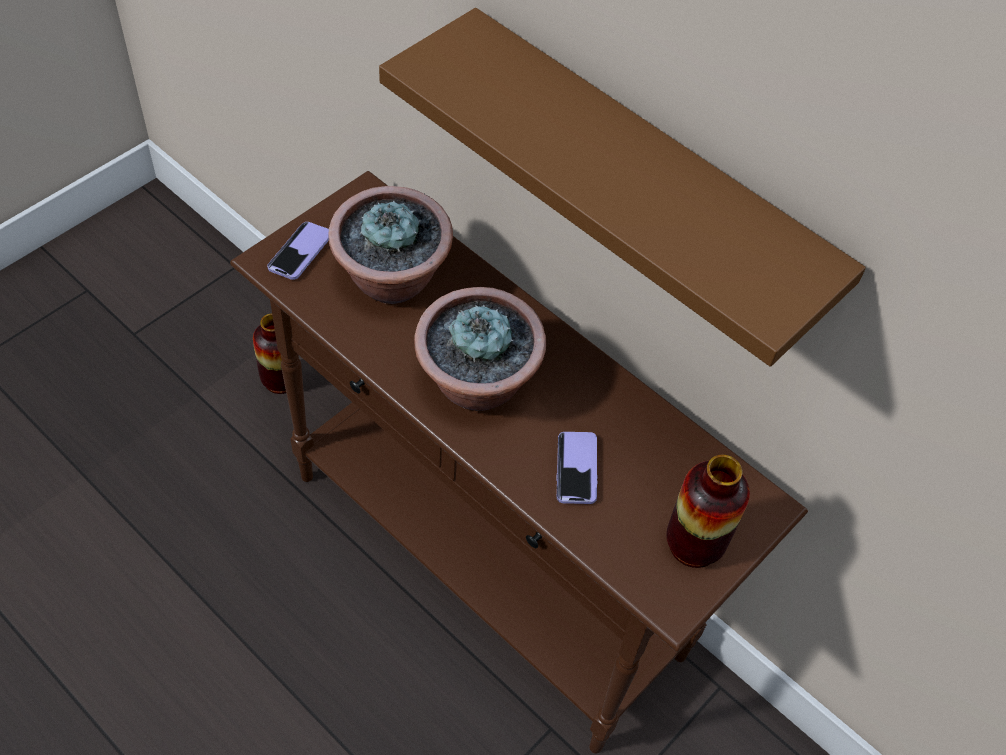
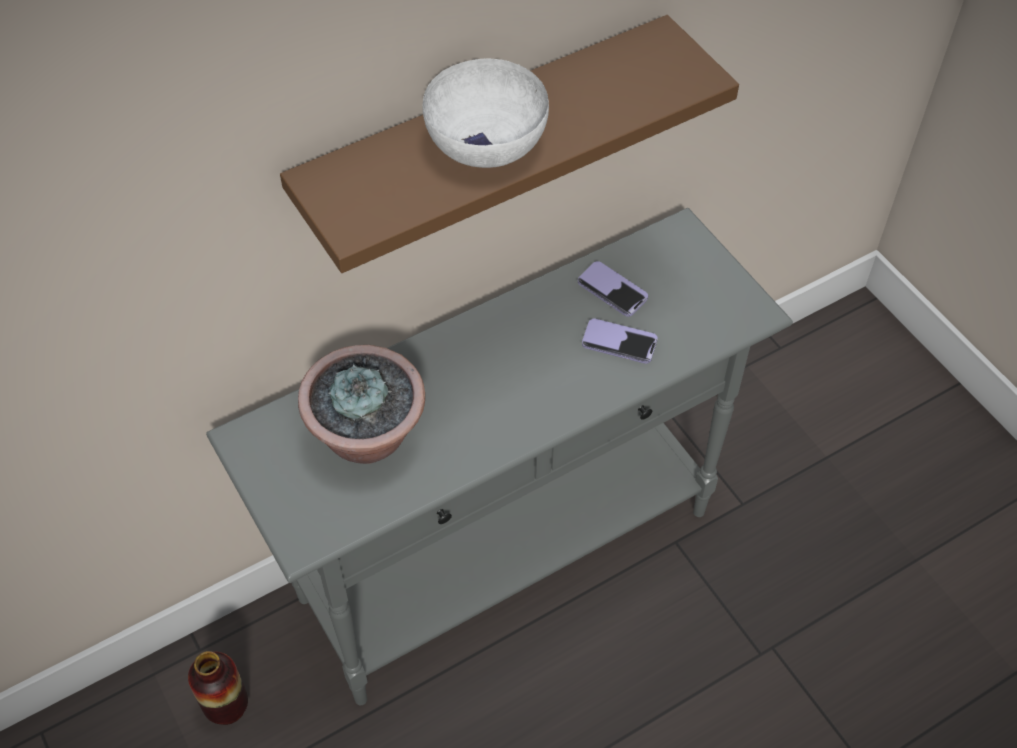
camera: 70 degrees left, 0 degrees up
(300, 252) = (302, 511): phone -> phone (612, 290)
(477, 385) = (513, 394): potted plant -> none
(486, 566) = (508, 555): brown console table -> grey console table
(574, 141) = (487, 143): none -> white bowl
(693, 545) = (707, 284): vase -> none

